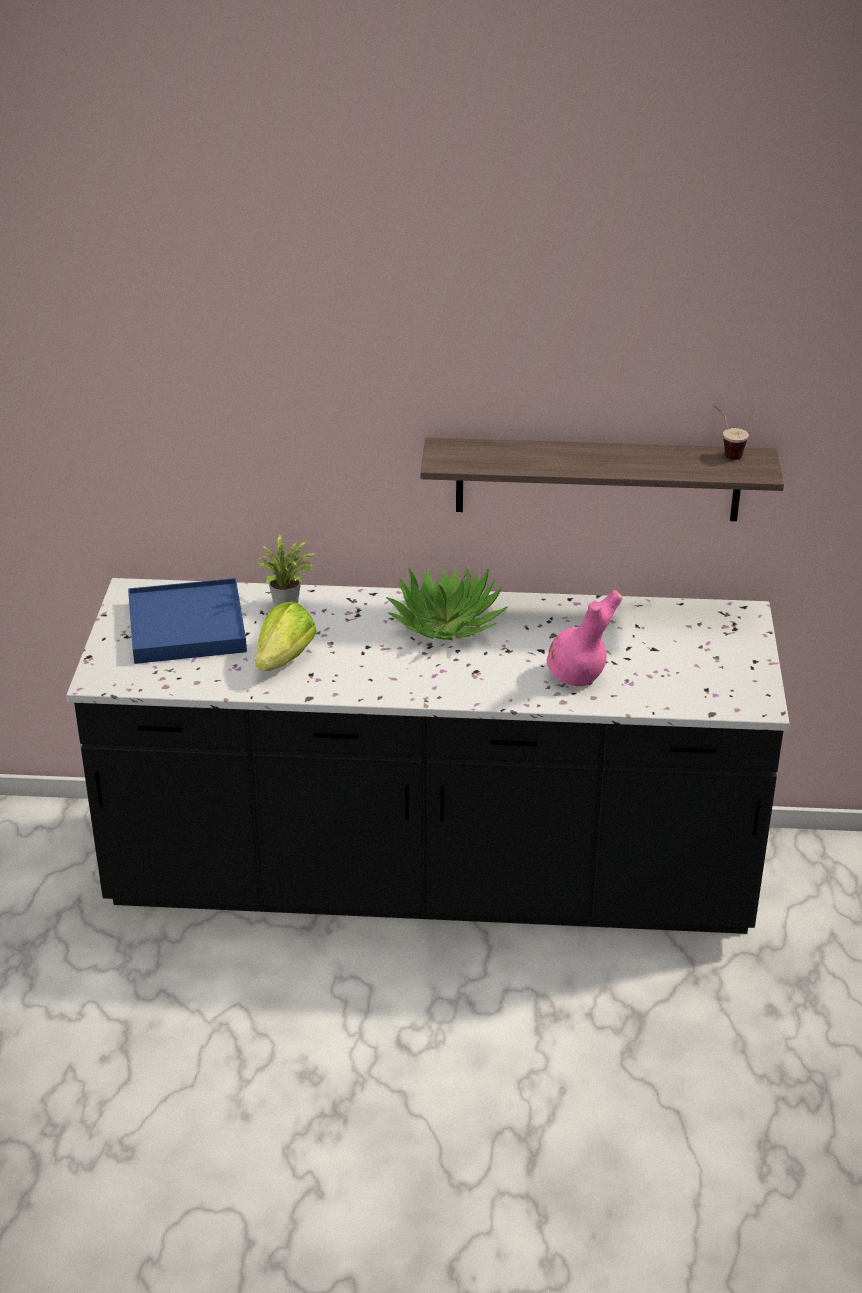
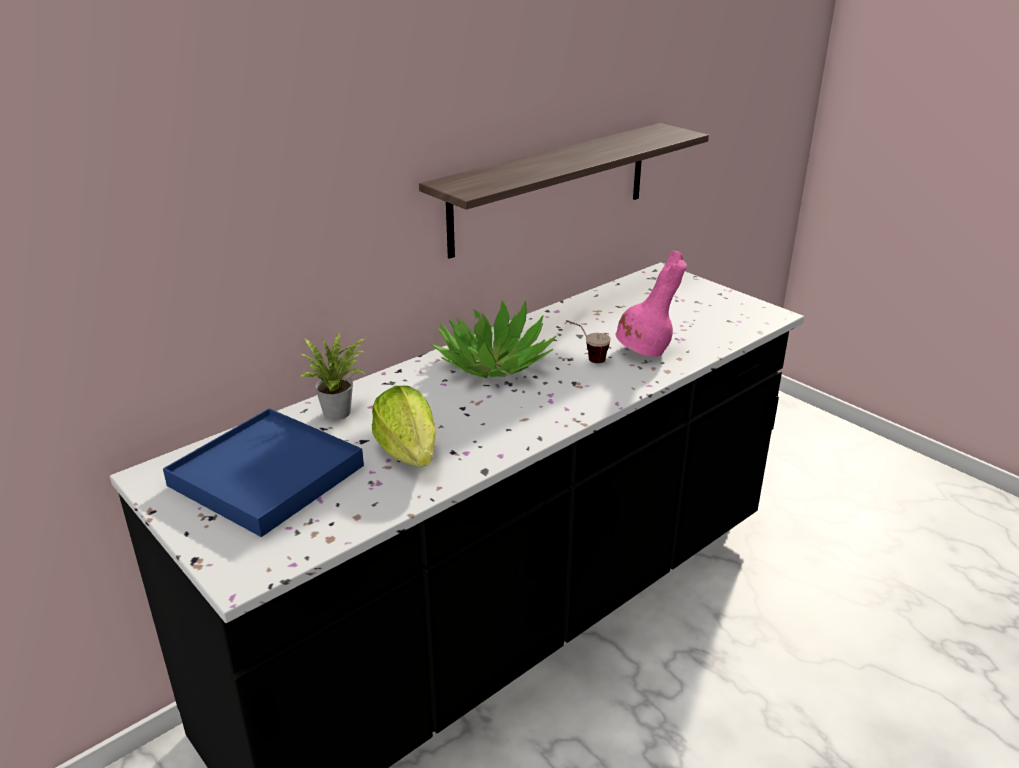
camera: 45 degrees left, 5 degrees down
(726, 452) = (639, 131): cup -> cup (586, 359)

